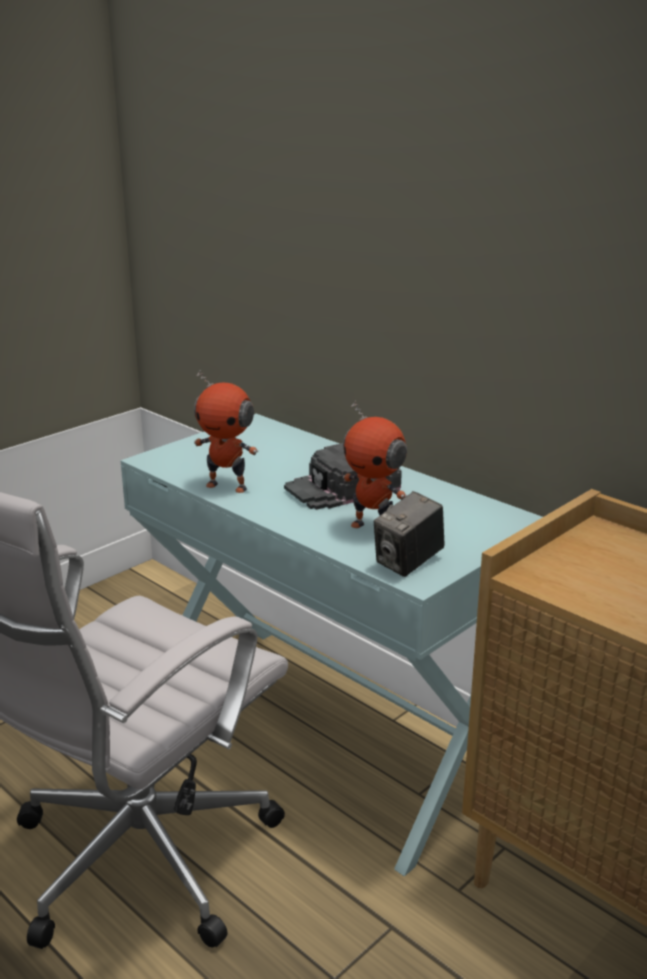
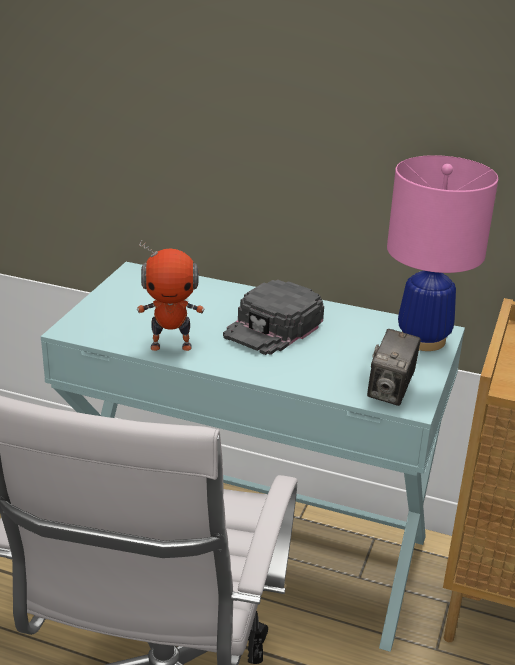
camera: 25 degrees left, 5 degrees up
(373, 529) = (334, 364): toy robot -> none
(493, 524) = (423, 339): none -> pink table lamp

